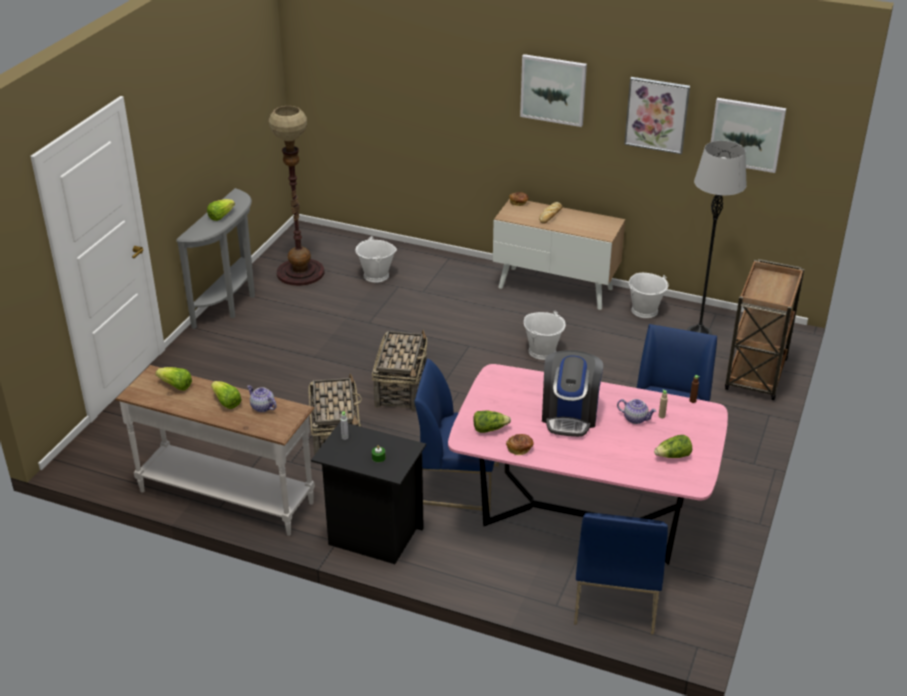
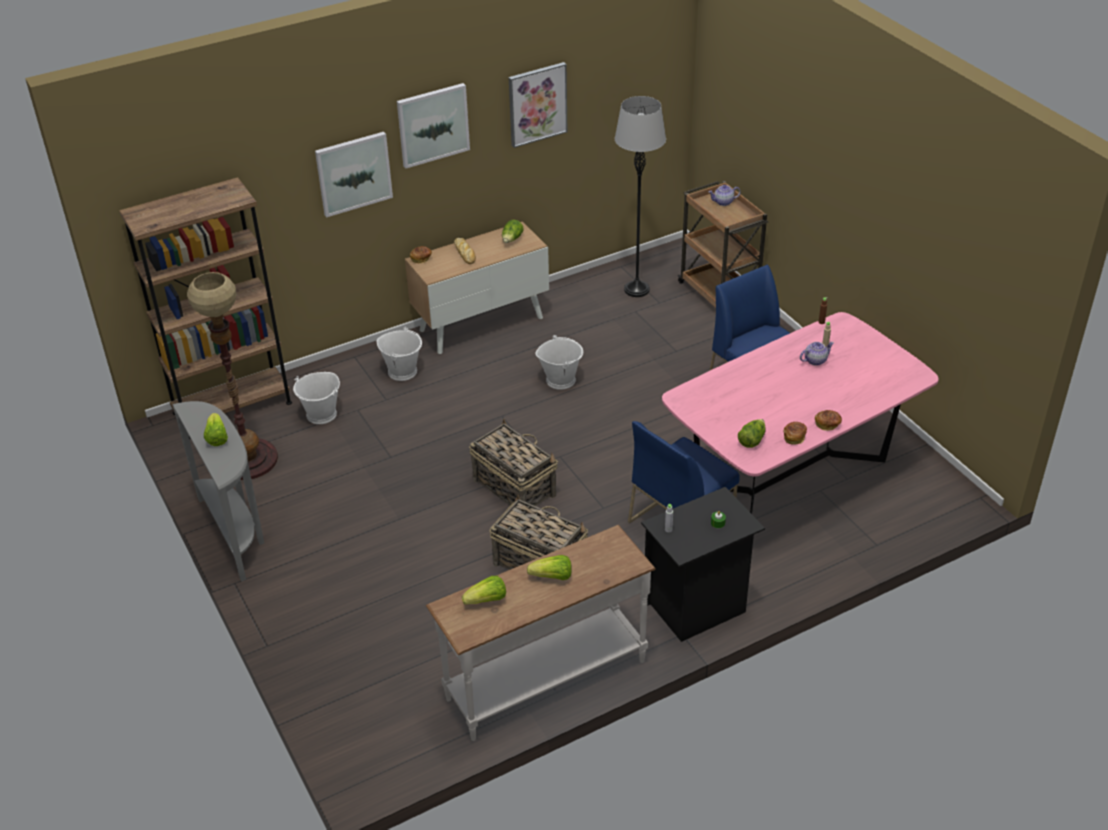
camera: 50 degrees left, 5 degrees up
(262, 407) = (585, 557): teapot -> teapot (723, 202)
(340, 242) = (232, 407): none -> brown bookcase
(558, 459) = (827, 424): none -> bread
(569, 415) = (777, 390): coffee machine -> none
(615, 597) = (895, 508): blue chair -> none
(645, 310) = (573, 297): white bucket -> white bucket (402, 371)
(673, 456) = (878, 367): lettuce -> lettuce (512, 239)
(746, 134) = (618, 86): picture -> picture (353, 173)

